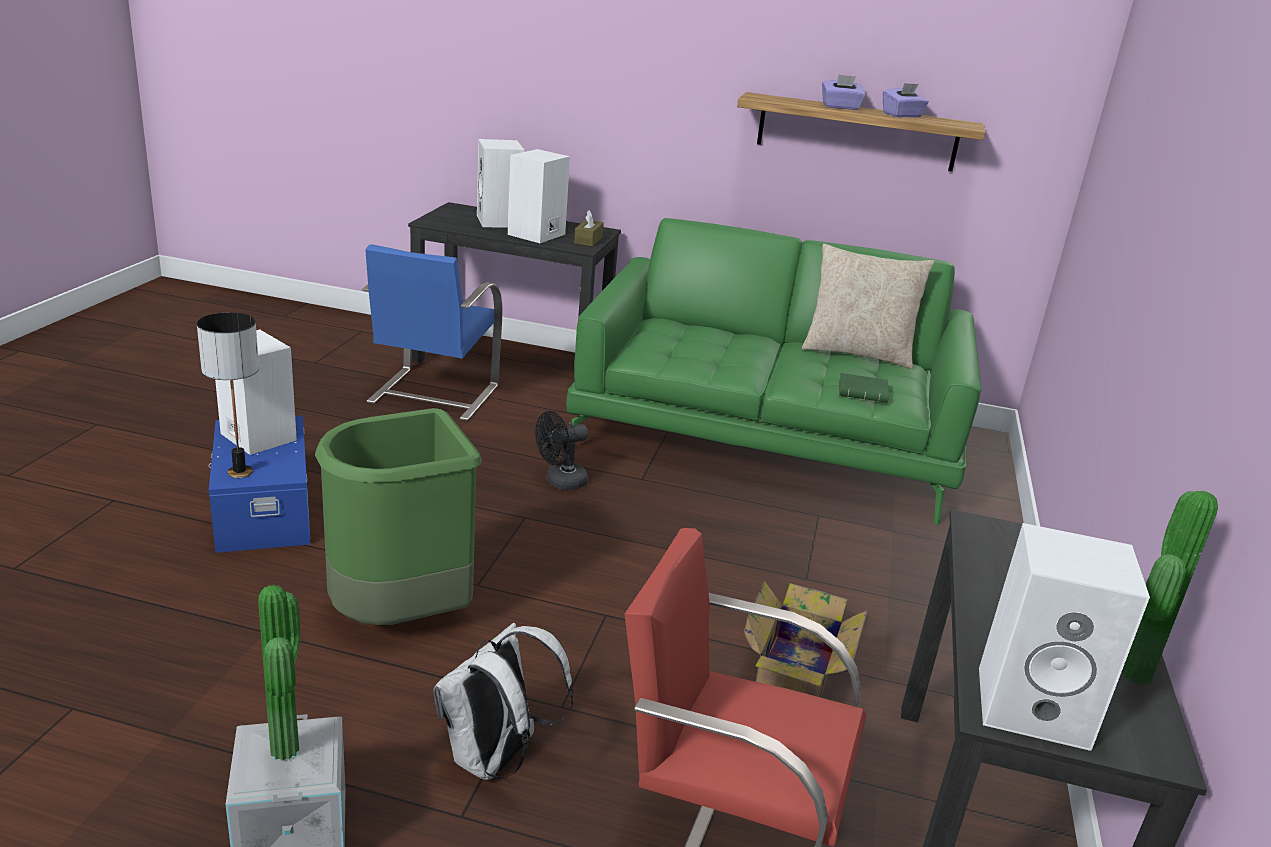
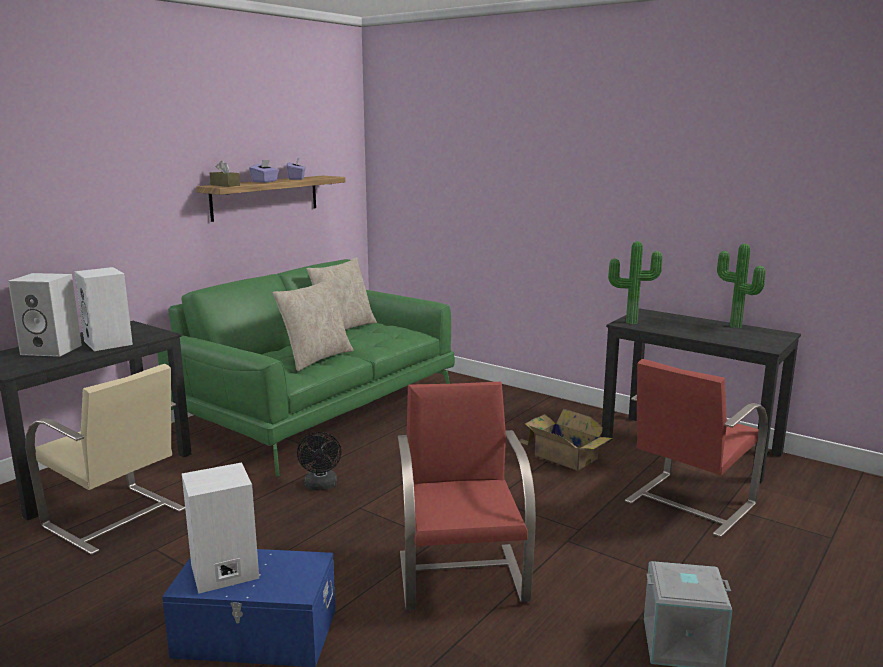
camera: 65 degrees left, 10 degrees down
(240, 472) = (290, 585): table lamp -> none
(290, 749) = (690, 575): potted plant -> potted plant (631, 322)
(402, 616) = (462, 575): green trash can -> red chair
(432, 394) = (115, 518): blue chair -> beige chair
(495, 759) = (622, 559): white backpack -> none
(588, 240) = (146, 331): brown tissue box -> brown tissue box (225, 185)
(723, 357) = (316, 358): none -> beige pillow
(863, 392) = (398, 338): green book -> none
(1035, 706) = (760, 342): white speaker -> none

